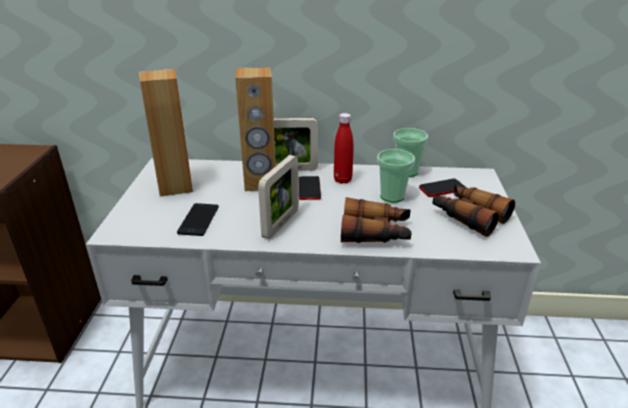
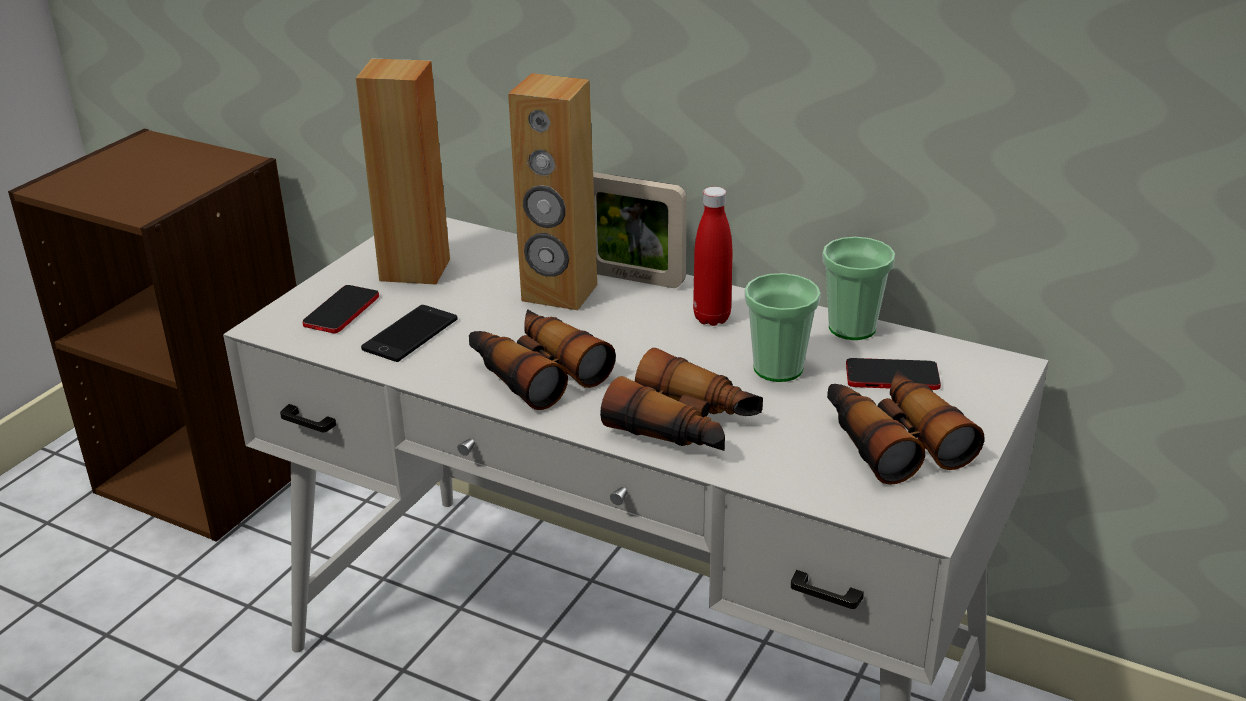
camera: 25 degrees right, 0 degrees up
(281, 223) = (536, 372): picture frame -> binoculars
(309, 189) = (636, 321): phone -> phone (342, 311)

